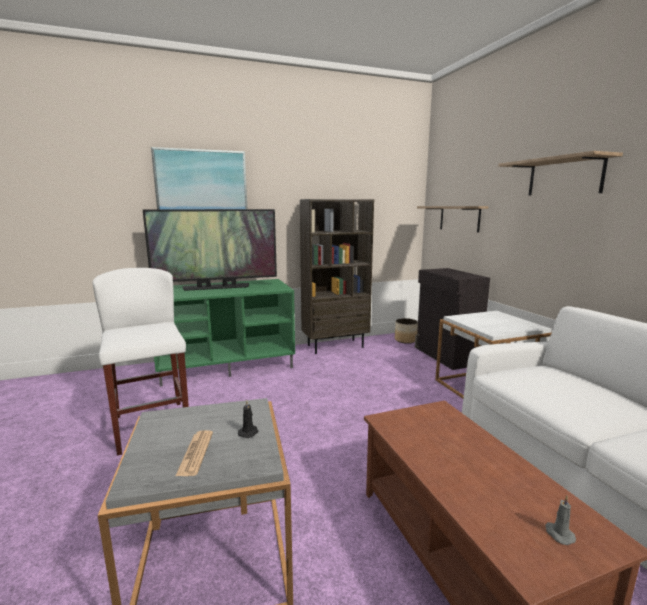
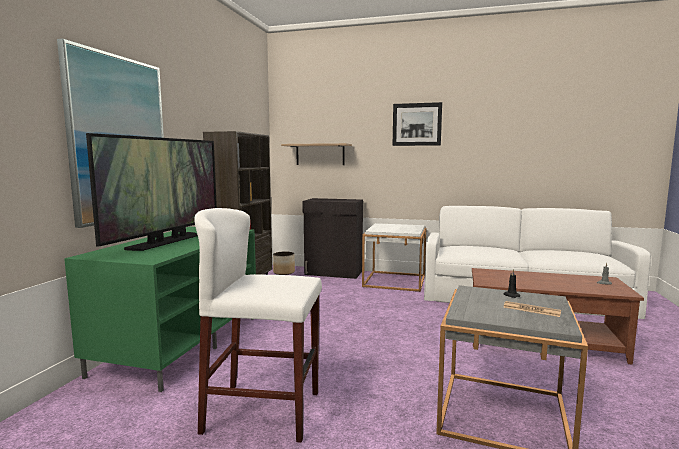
camera: 55 degrees left, 5 degrees down
(564, 177) = (416, 124): shelf -> picture

